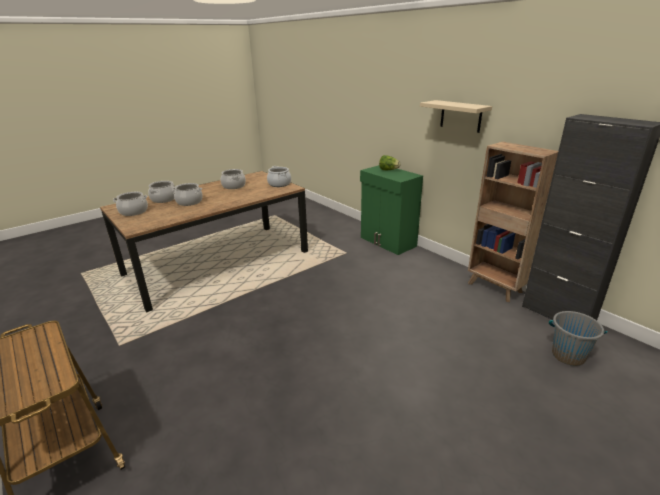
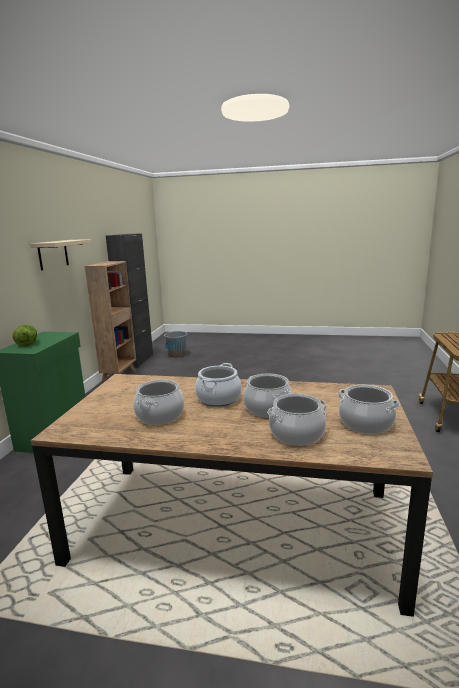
camera: 130 degrees left, 10 degrees down
(279, 184) = (113, 391): cooking pot -> cooking pot (219, 399)

